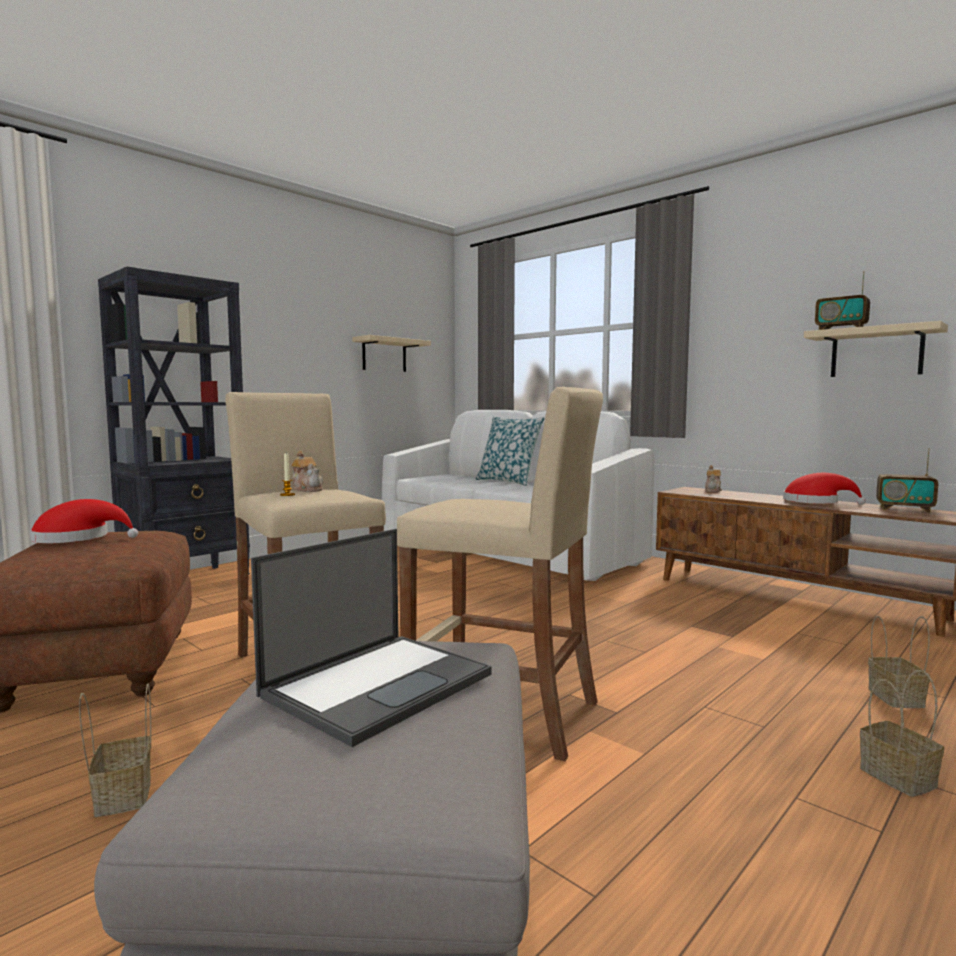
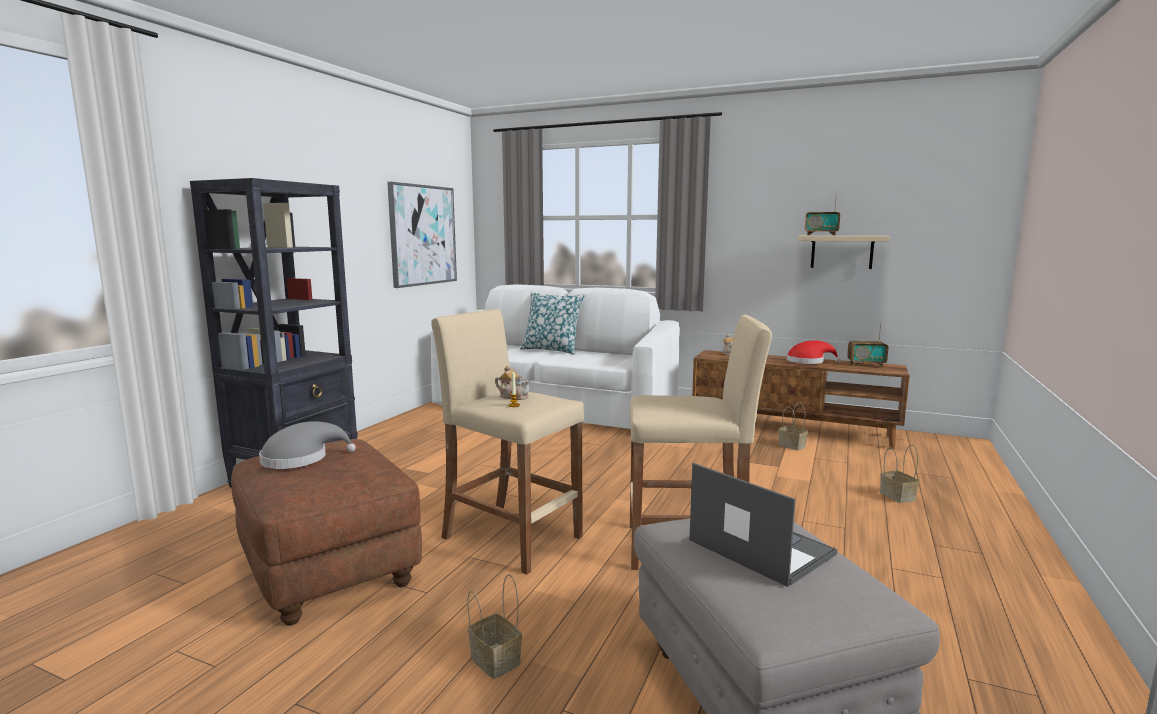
camera: 20 degrees left, 5 degrees up
(77, 539) = (300, 459): red hat -> grey hat
(379, 684) = (759, 547): laptop -> laptop turned 60 degrees counterclockwise
(384, 355) = (423, 235): beige shelf -> picture
(895, 776) = (928, 545): basket -> basket (791, 445)

